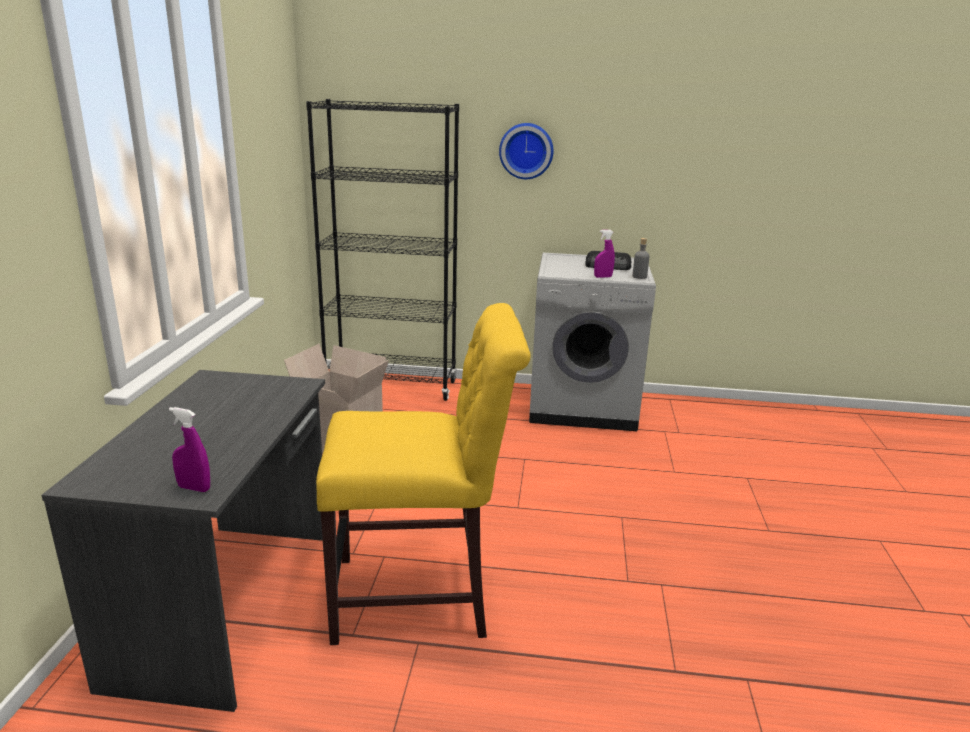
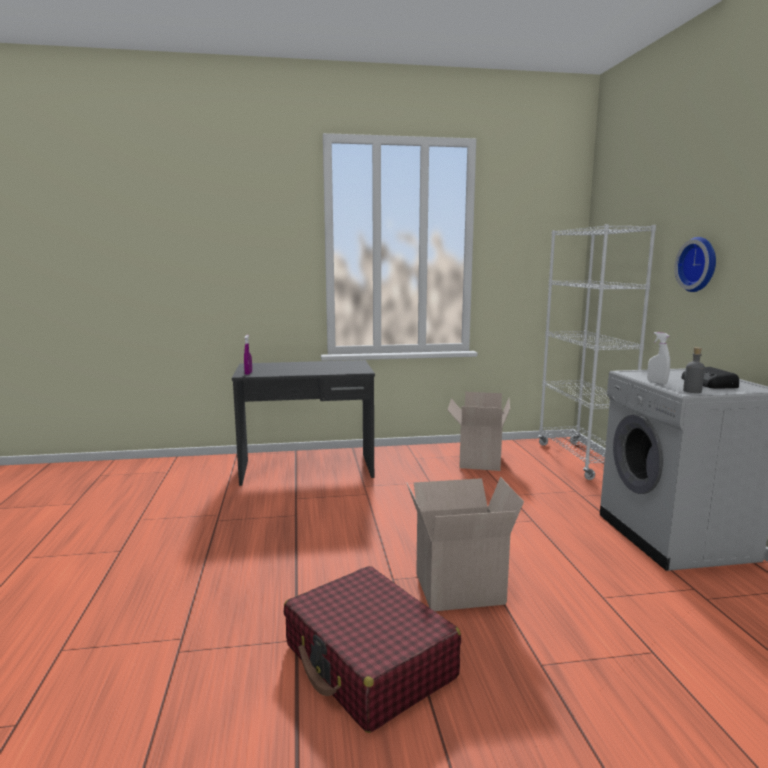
camera: 75 degrees right, 10 degrees down
(391, 386) = (581, 460): black bookcase -> white bookcase
(421, 597) = (335, 509): yellow chair -> none
(603, 277) = (657, 382): purple spray bottle -> white spray bottle
(649, 539) = (460, 587): none -> cardboard box
(778, 627) = (369, 662): none -> red suitcase

